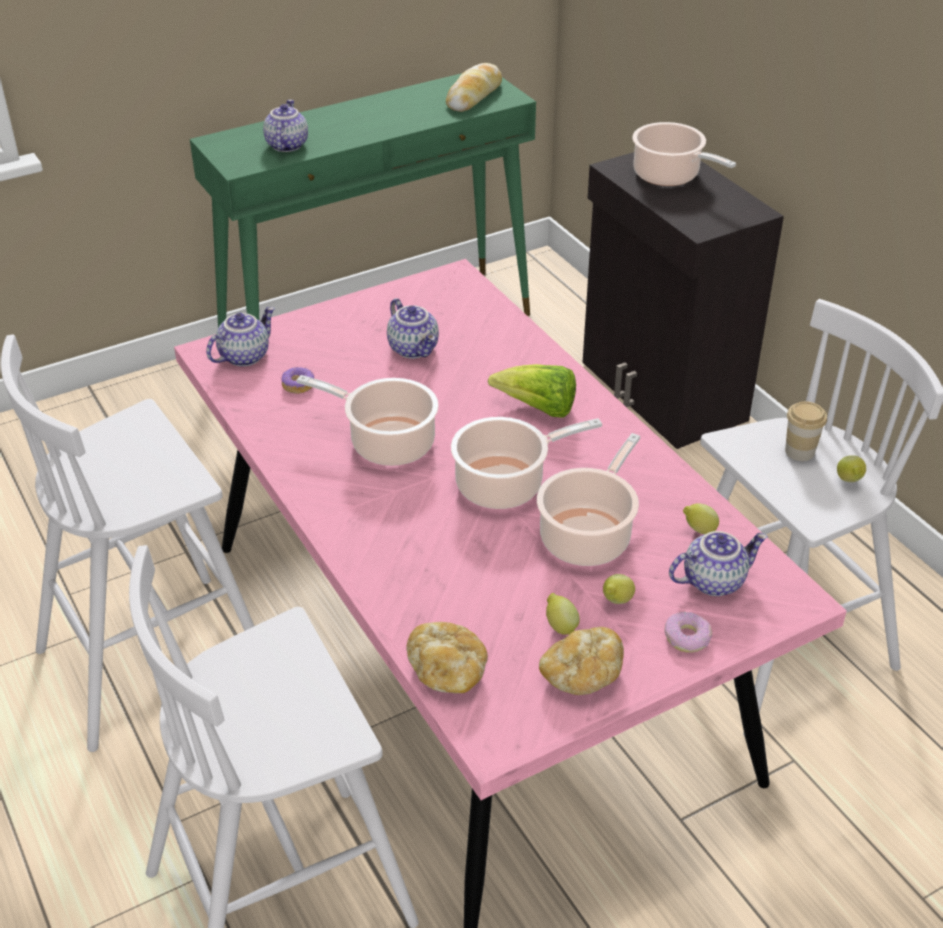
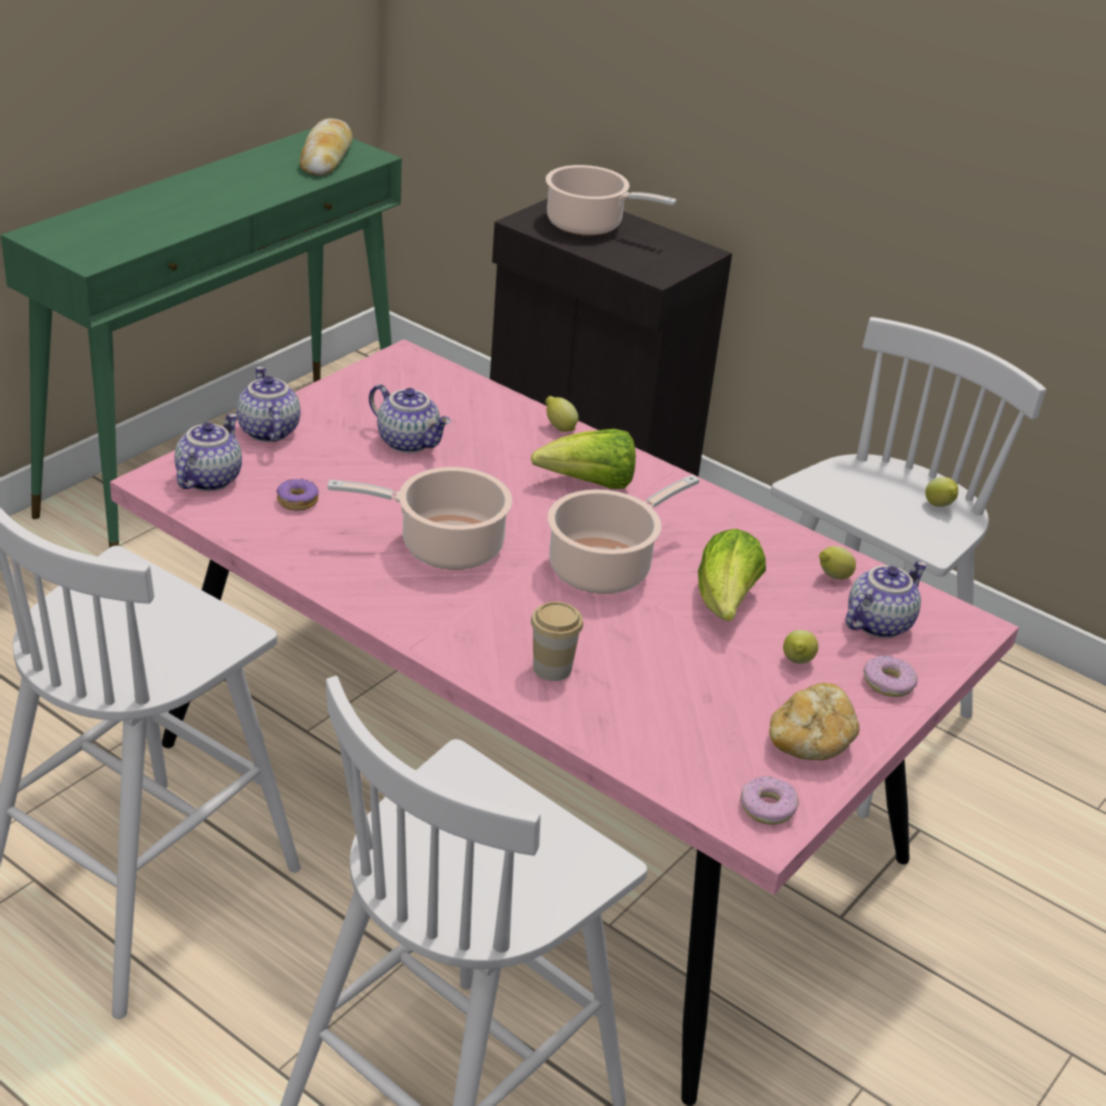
camera: 25 degrees left, 5 degrees down
(286, 145) = (133, 230): teapot -> teapot (267, 431)
(447, 672) = (669, 769): bread -> none
(508, 724) = (767, 807): none -> donut
(560, 626) = (756, 698): lemon -> lemon (559, 428)
(588, 535) = (725, 603): cooking pot -> lettuce
(799, 451) = (876, 485): cup -> cup (552, 668)

